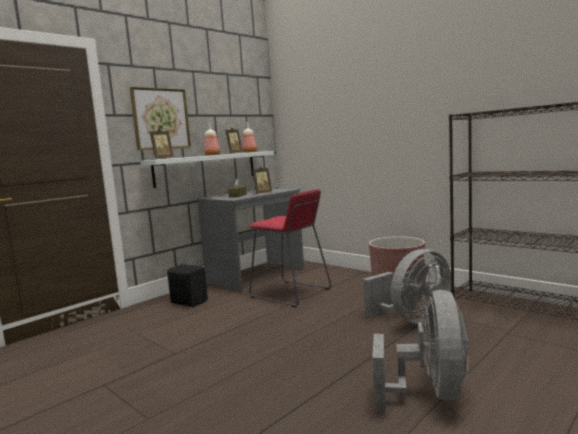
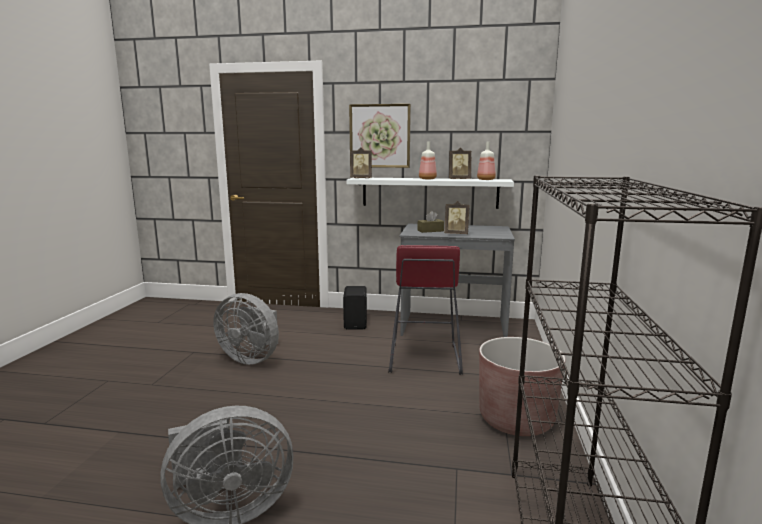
camera: 55 degrees right, 5 degrees up
(413, 320) = (418, 455): grey fan -> grey fan (251, 358)

